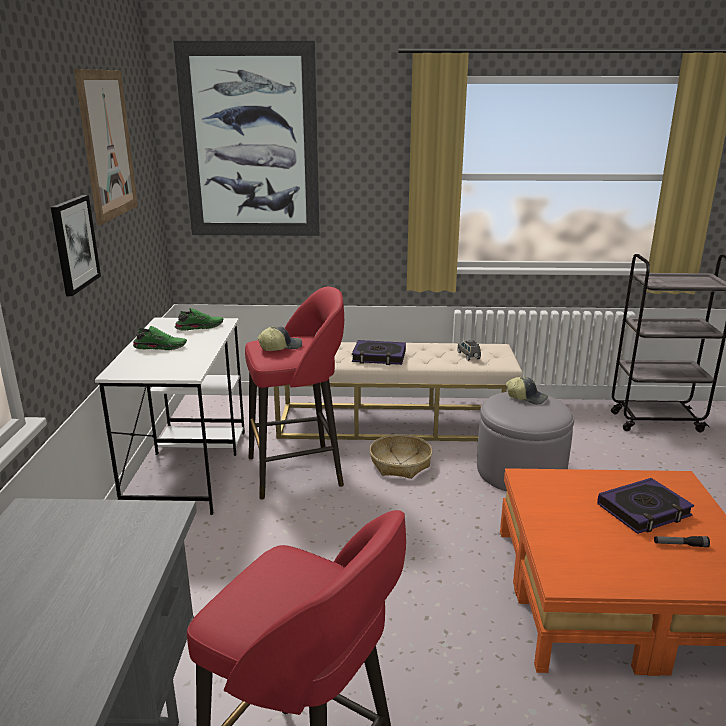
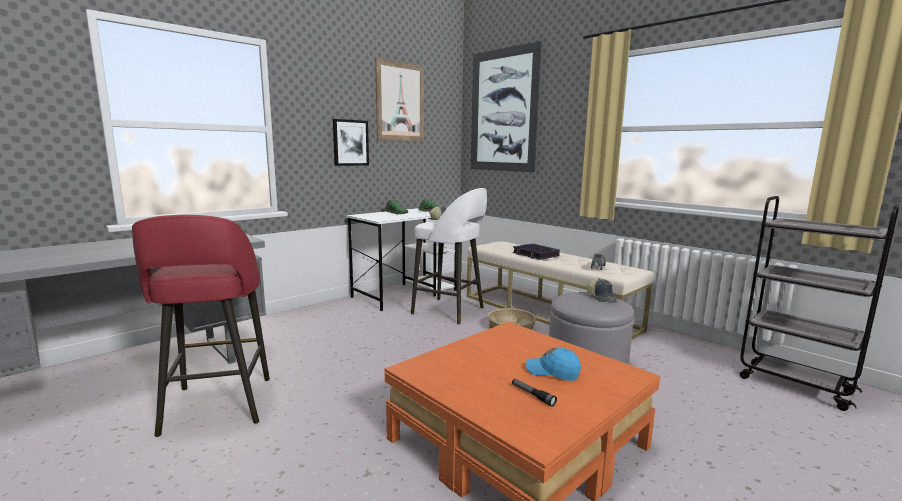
camera: 45 degrees right, 10 degrees down
(298, 471) = (450, 311): red stool -> white stool
(644, 511) = (552, 372): book -> blue cap

